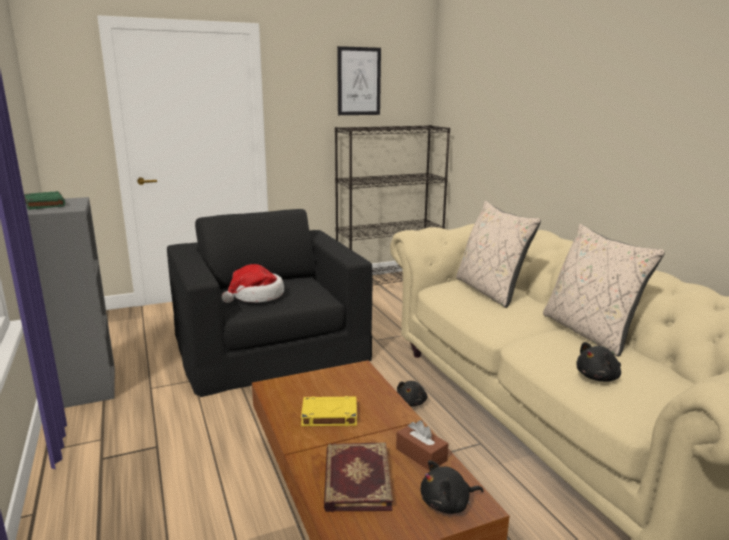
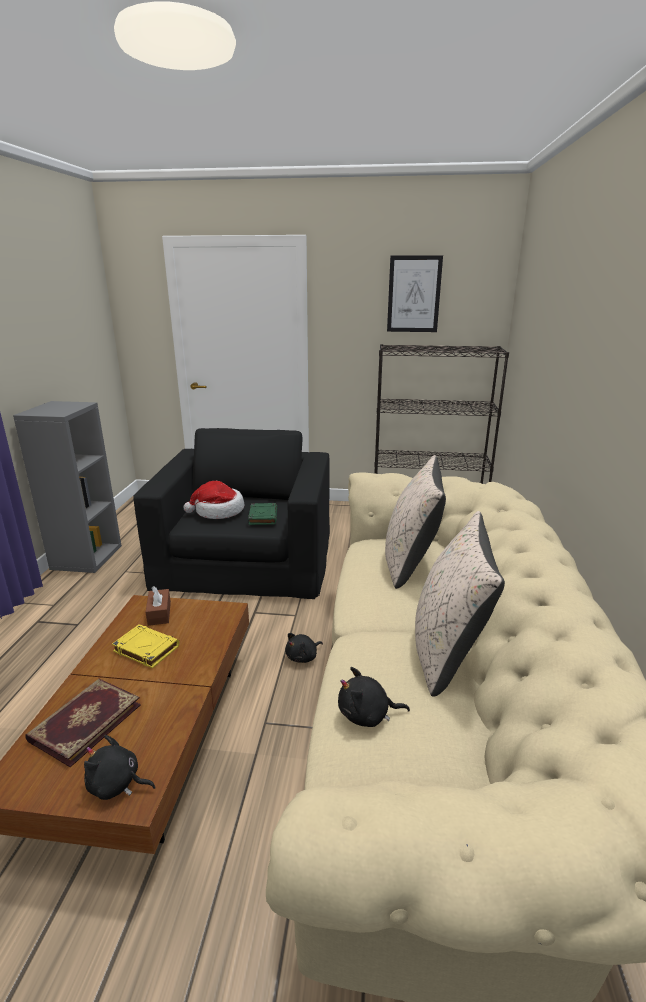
camera: 30 degrees right, 5 degrees up
(44, 204) = (55, 406): green book -> green book (263, 516)
(421, 454) = (162, 722): brown tissue box -> brown tissue box (159, 613)

